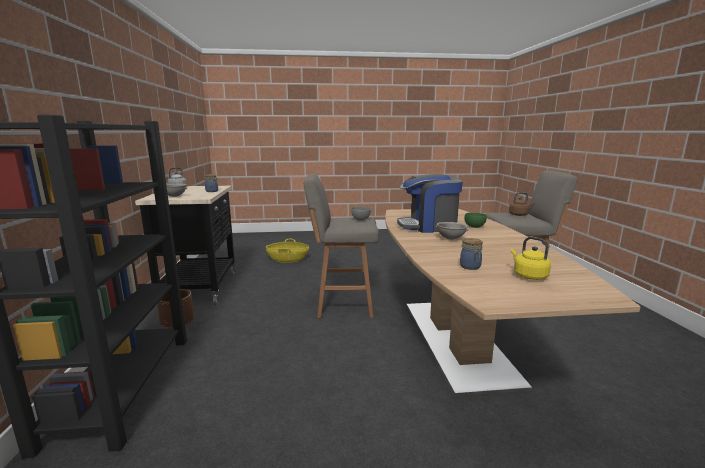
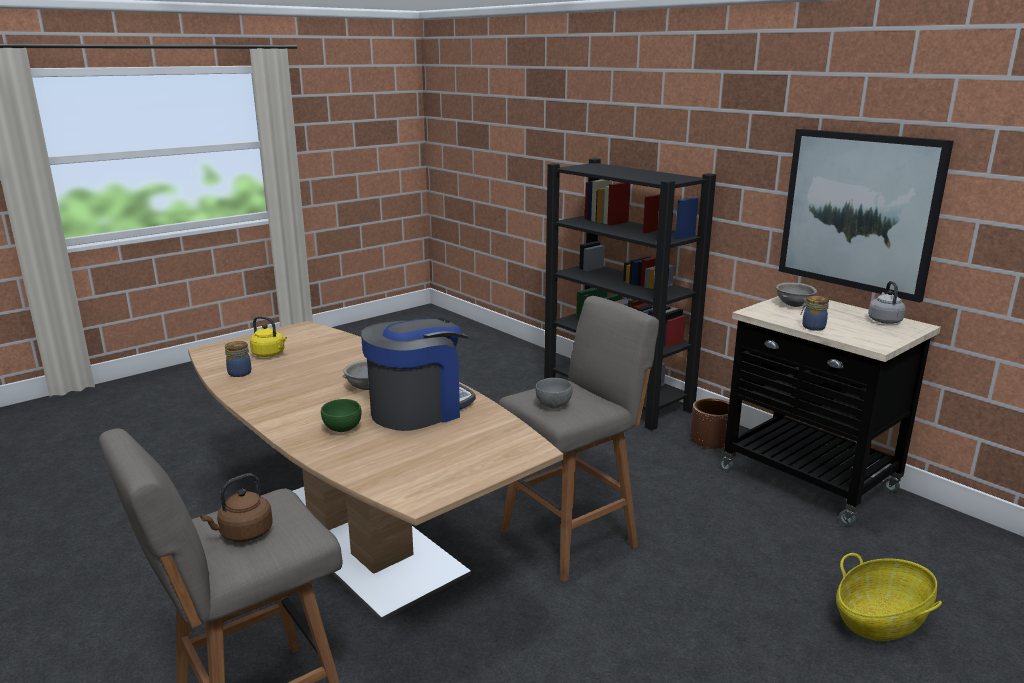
camera: 145 degrees right, 5 degrees up
(139, 136) = (859, 211): none -> picture
(470, 267) = (327, 351): jar -> jar (239, 373)

